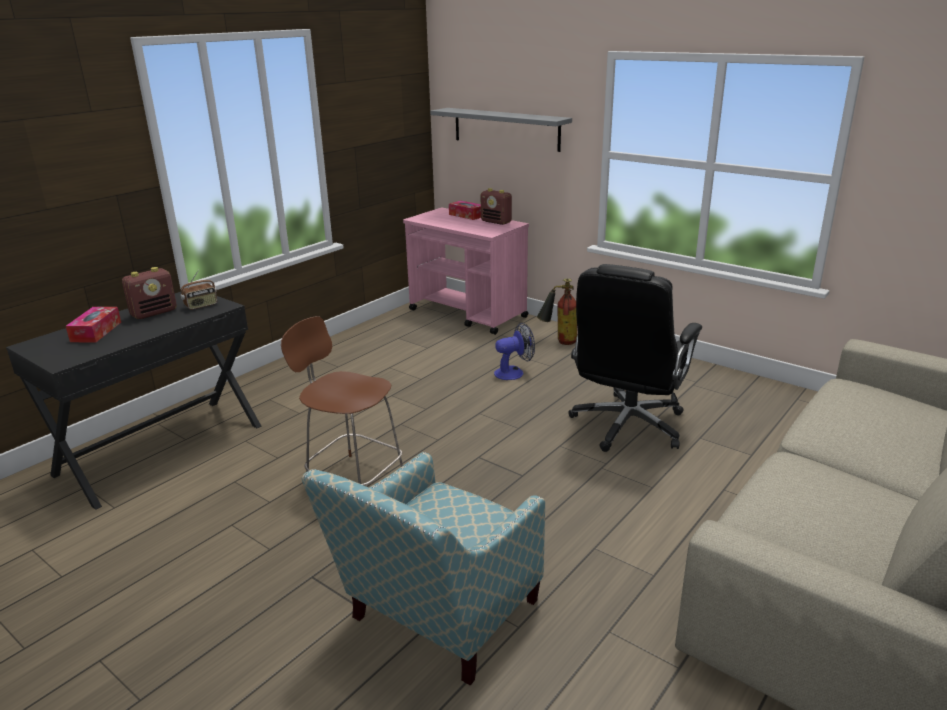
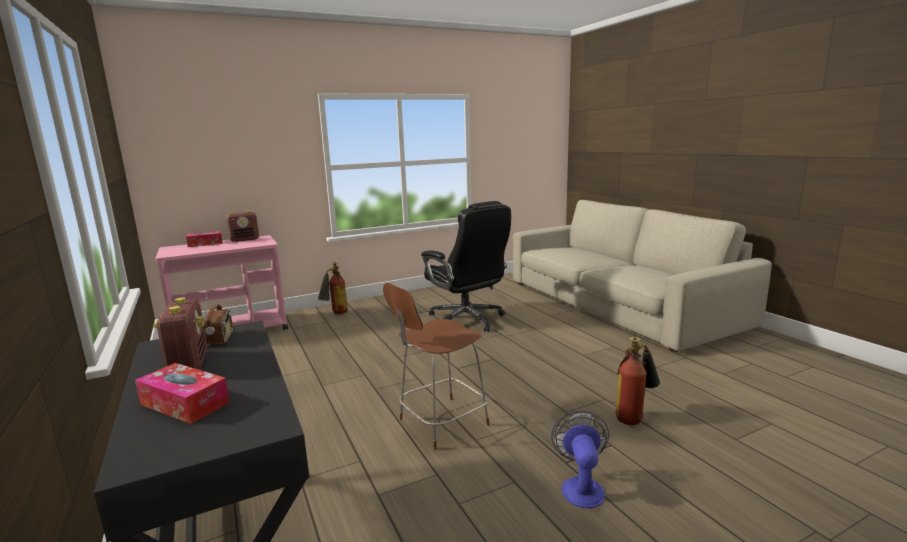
camera: 65 degrees left, 10 degrees down
(435, 621) = (635, 416): armchair -> fire extinguisher
(506, 129) = (228, 161): grey shelf -> none
(514, 372) = (356, 335): fan -> fan (581, 486)

